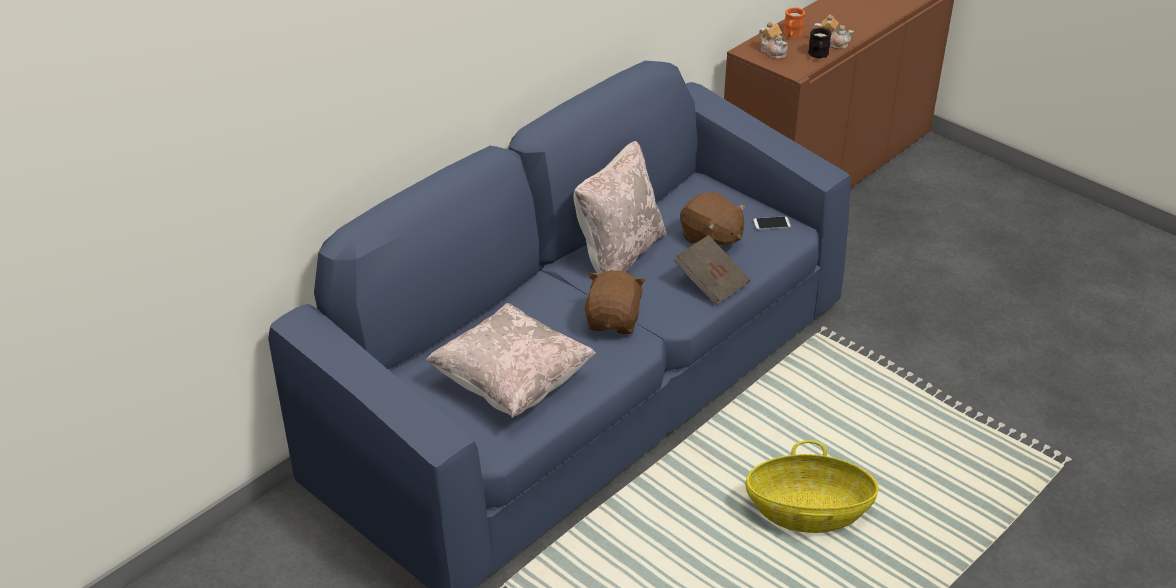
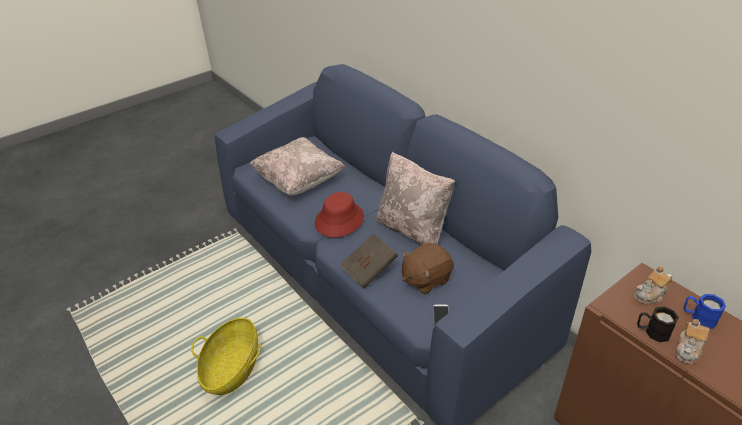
camera: 100 degrees right, 0 degrees up
(614, 321) = (339, 220): brown plush toy -> red hat
(792, 34) = (698, 318): orange mug -> blue mug

